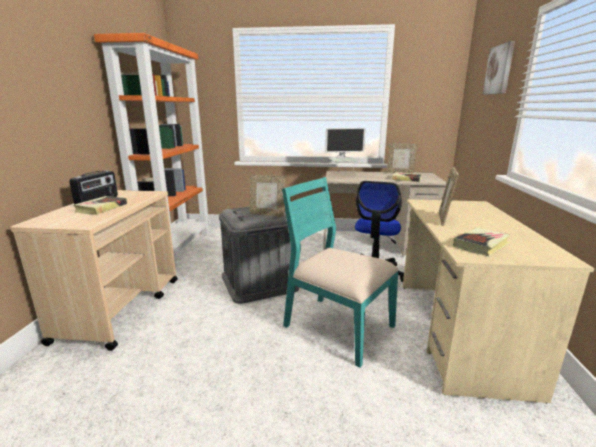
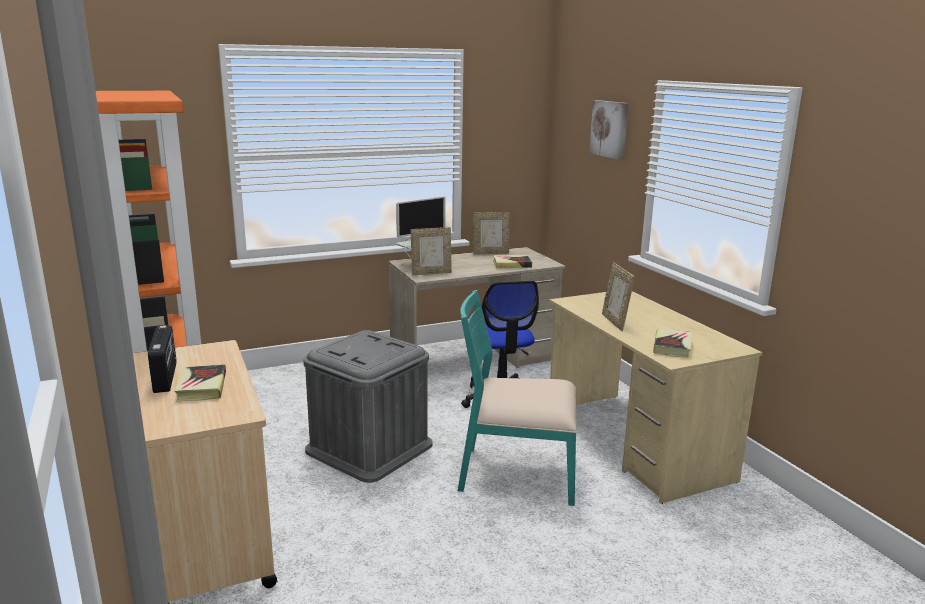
camera: 30 degrees left, 0 degrees up
(267, 214) = (385, 348): picture frame -> picture frame (431, 273)

